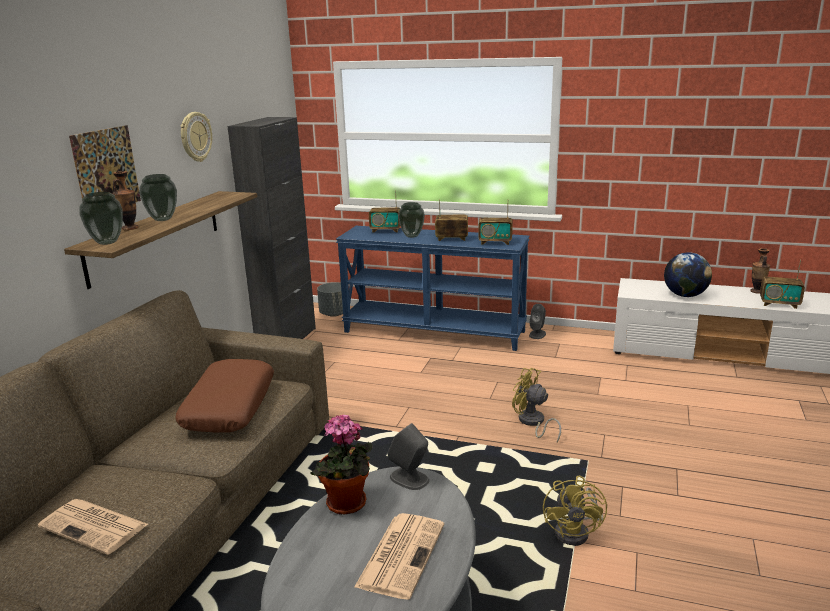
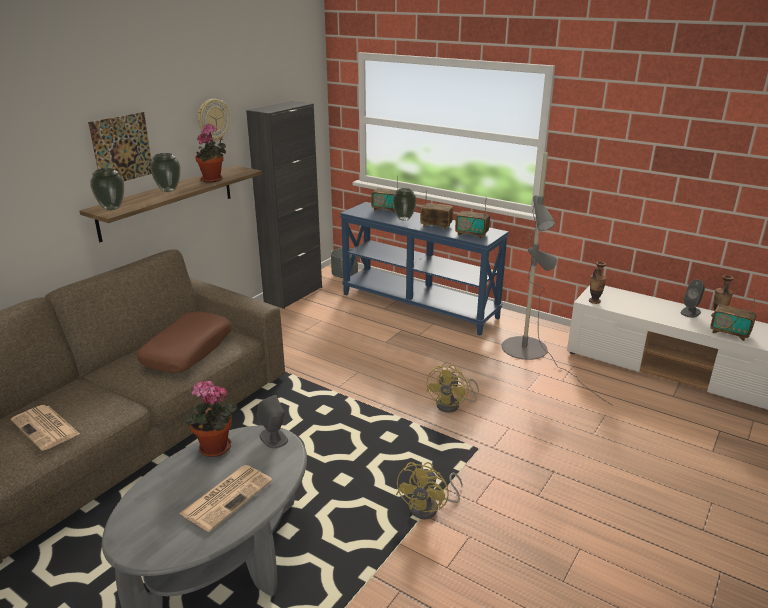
camera: 15 degrees right, 5 degrees up
(130, 228) = (138, 196): vase -> vase (594, 301)
(208, 205) = (213, 180): none -> potted plant
(532, 423) = (453, 405): yellow fan -> yellow fan turned 120 degrees counterclockwise
(537, 334) = (509, 322): grey speaker -> grey speaker (690, 312)
(578, 359) = (532, 353): none -> grey floor lamp
(685, 295) = (640, 310): globe -> none

